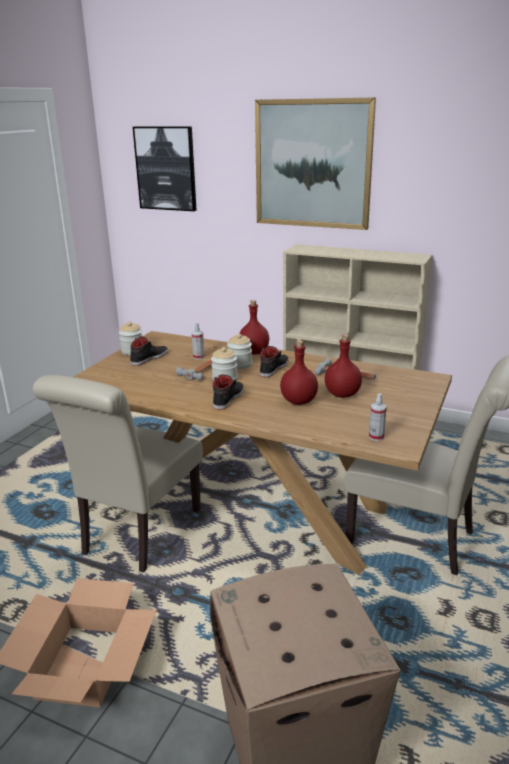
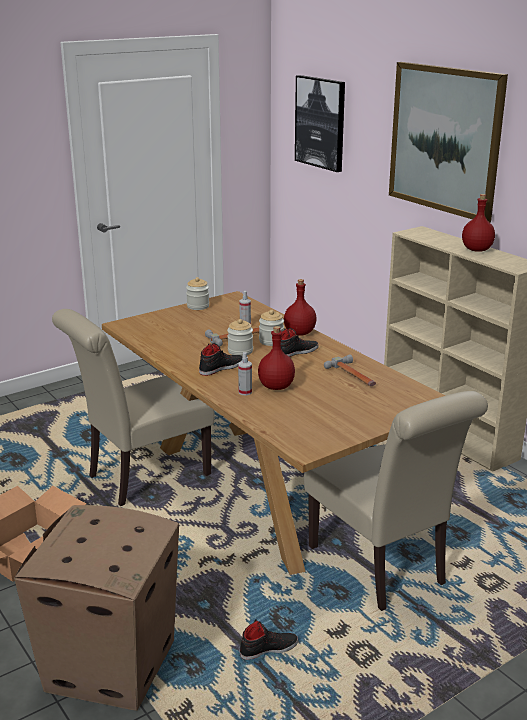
camera: 30 degrees right, 0 degrees up
(149, 358) = (203, 316): black shoe -> black shoe (268, 648)
(343, 394) = (324, 392): red bottle -> red bottle (477, 250)
(376, 437) = (298, 434): spray bottle -> spray bottle (245, 392)

